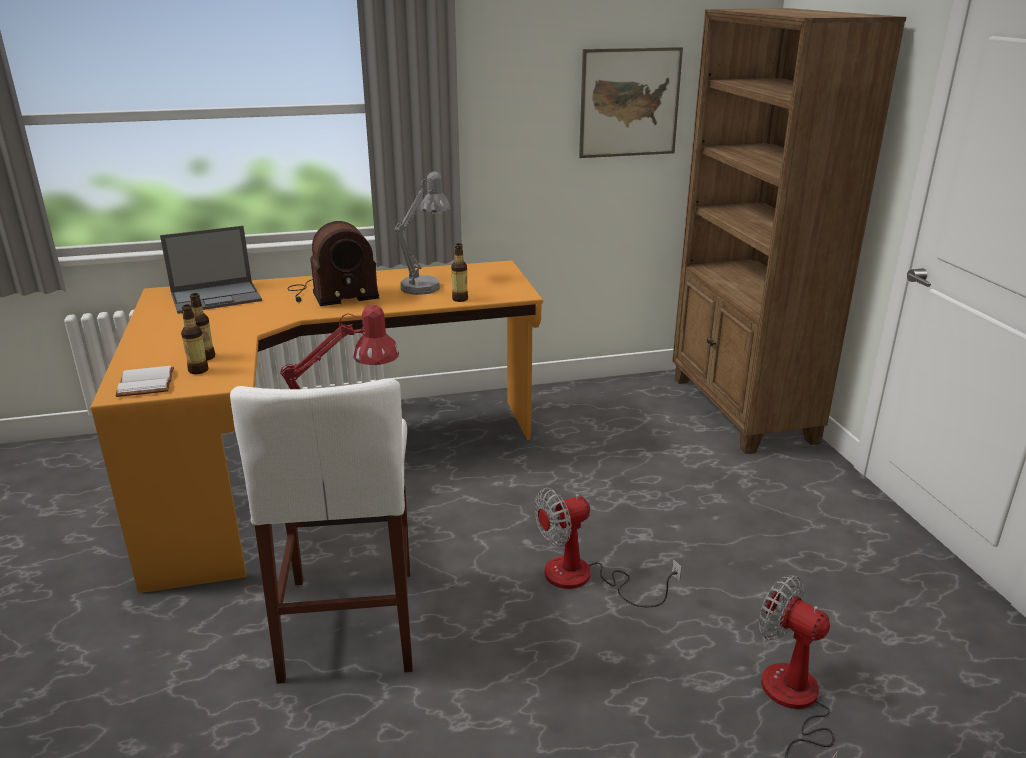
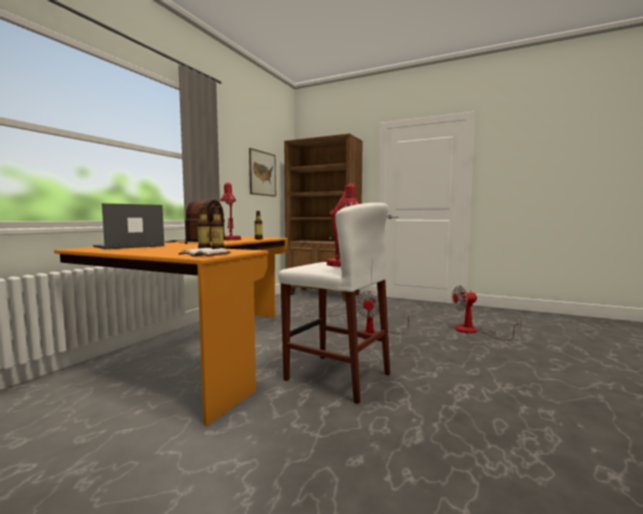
camera: 50 degrees left, 20 degrees down
(217, 297) = (128, 246): laptop -> laptop turned 150 degrees counterclockwise
(426, 285) = (230, 239): grey table lamp -> red table lamp

